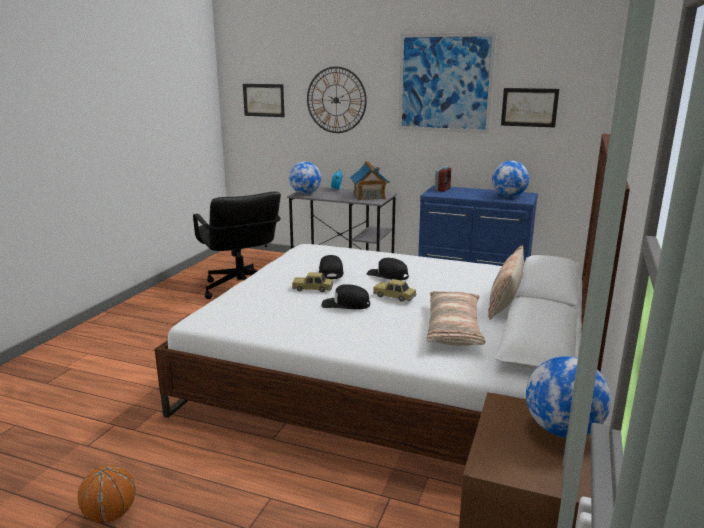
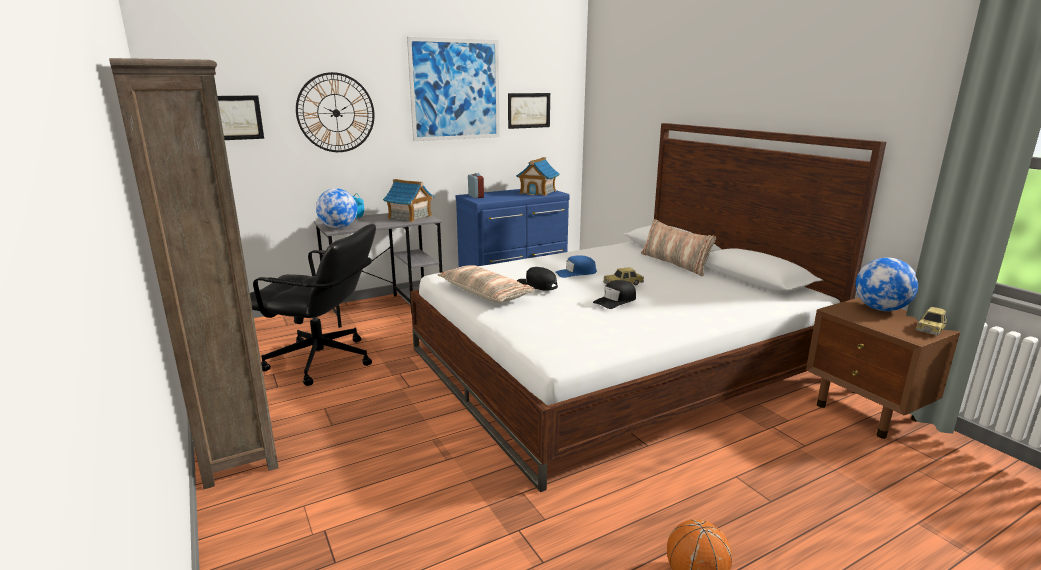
camera: 50 degrees left, 0 degrees up
(138, 307) = (234, 433): none -> brown bookcase
(312, 289) = (558, 301): toy car -> toy car (931, 328)
(388, 275) = (576, 273): black cap -> blue cap
(454, 328) = (705, 288): pillow -> pillow (485, 293)
(509, 196) = (538, 192): globe -> toy house

